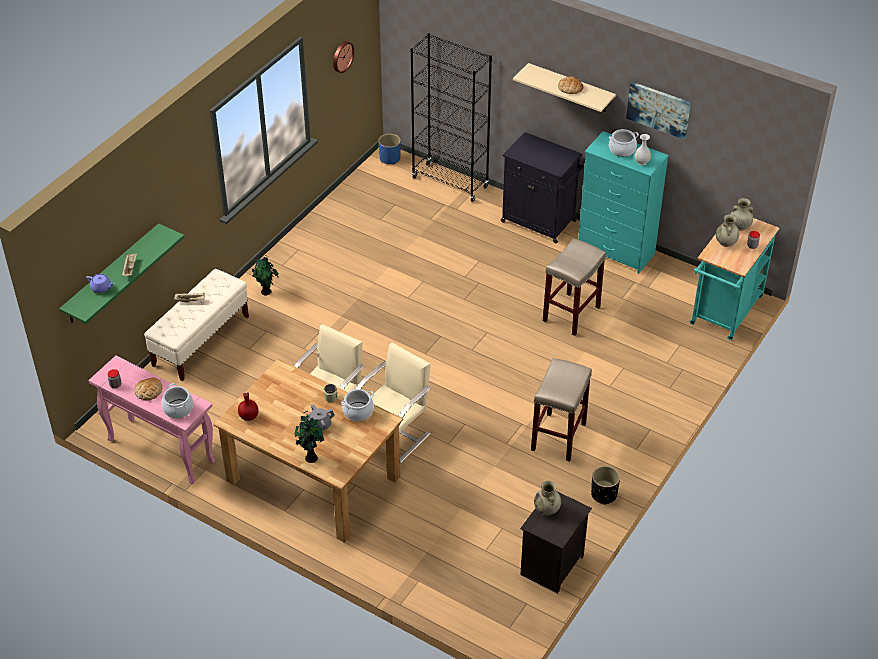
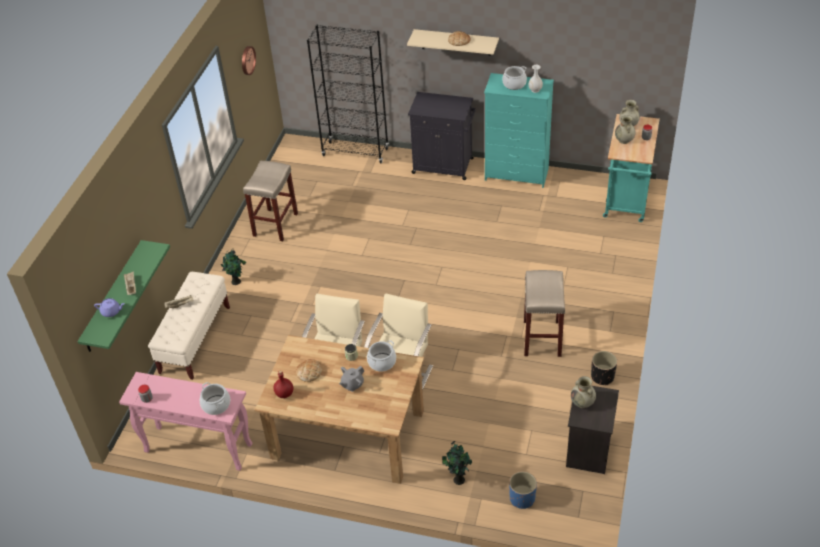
camera: 15 degrees left, 0 degrees up
(149, 391) = (181, 396): bread -> bread (309, 372)
(310, 457) = (357, 415): potted plant -> potted plant (458, 479)
(390, 158) = (296, 145): blue planter -> blue planter (522, 498)
(571, 313) = (504, 233): beige stool -> beige stool (275, 224)
(658, 109) = (540, 41): picture -> none

